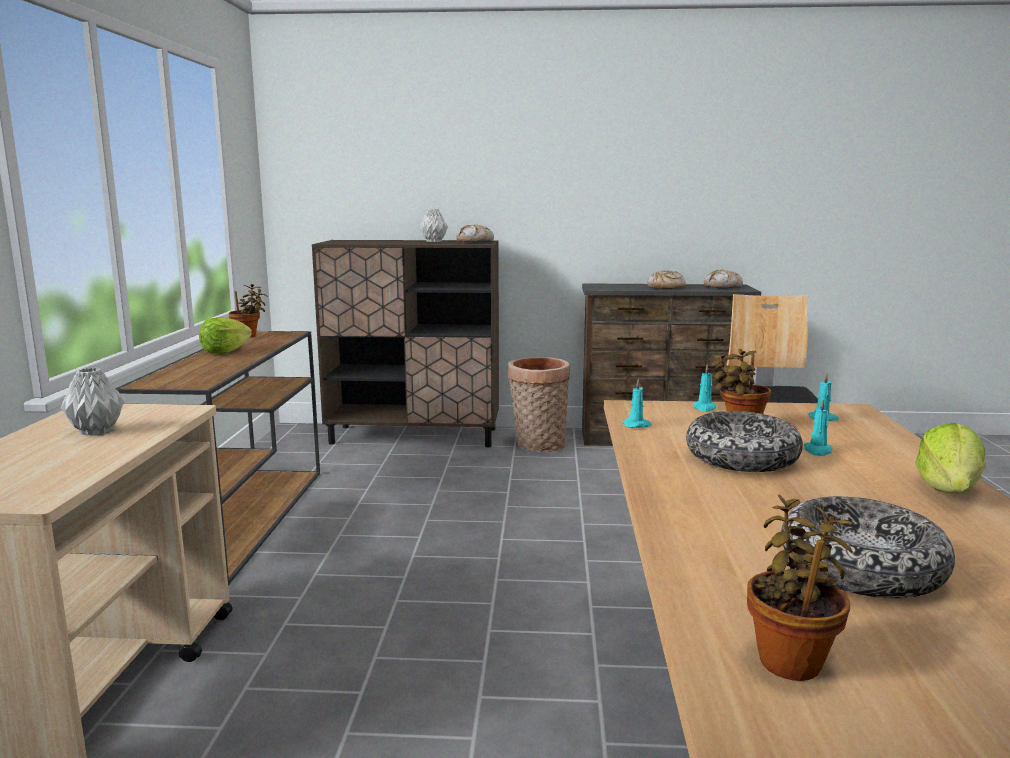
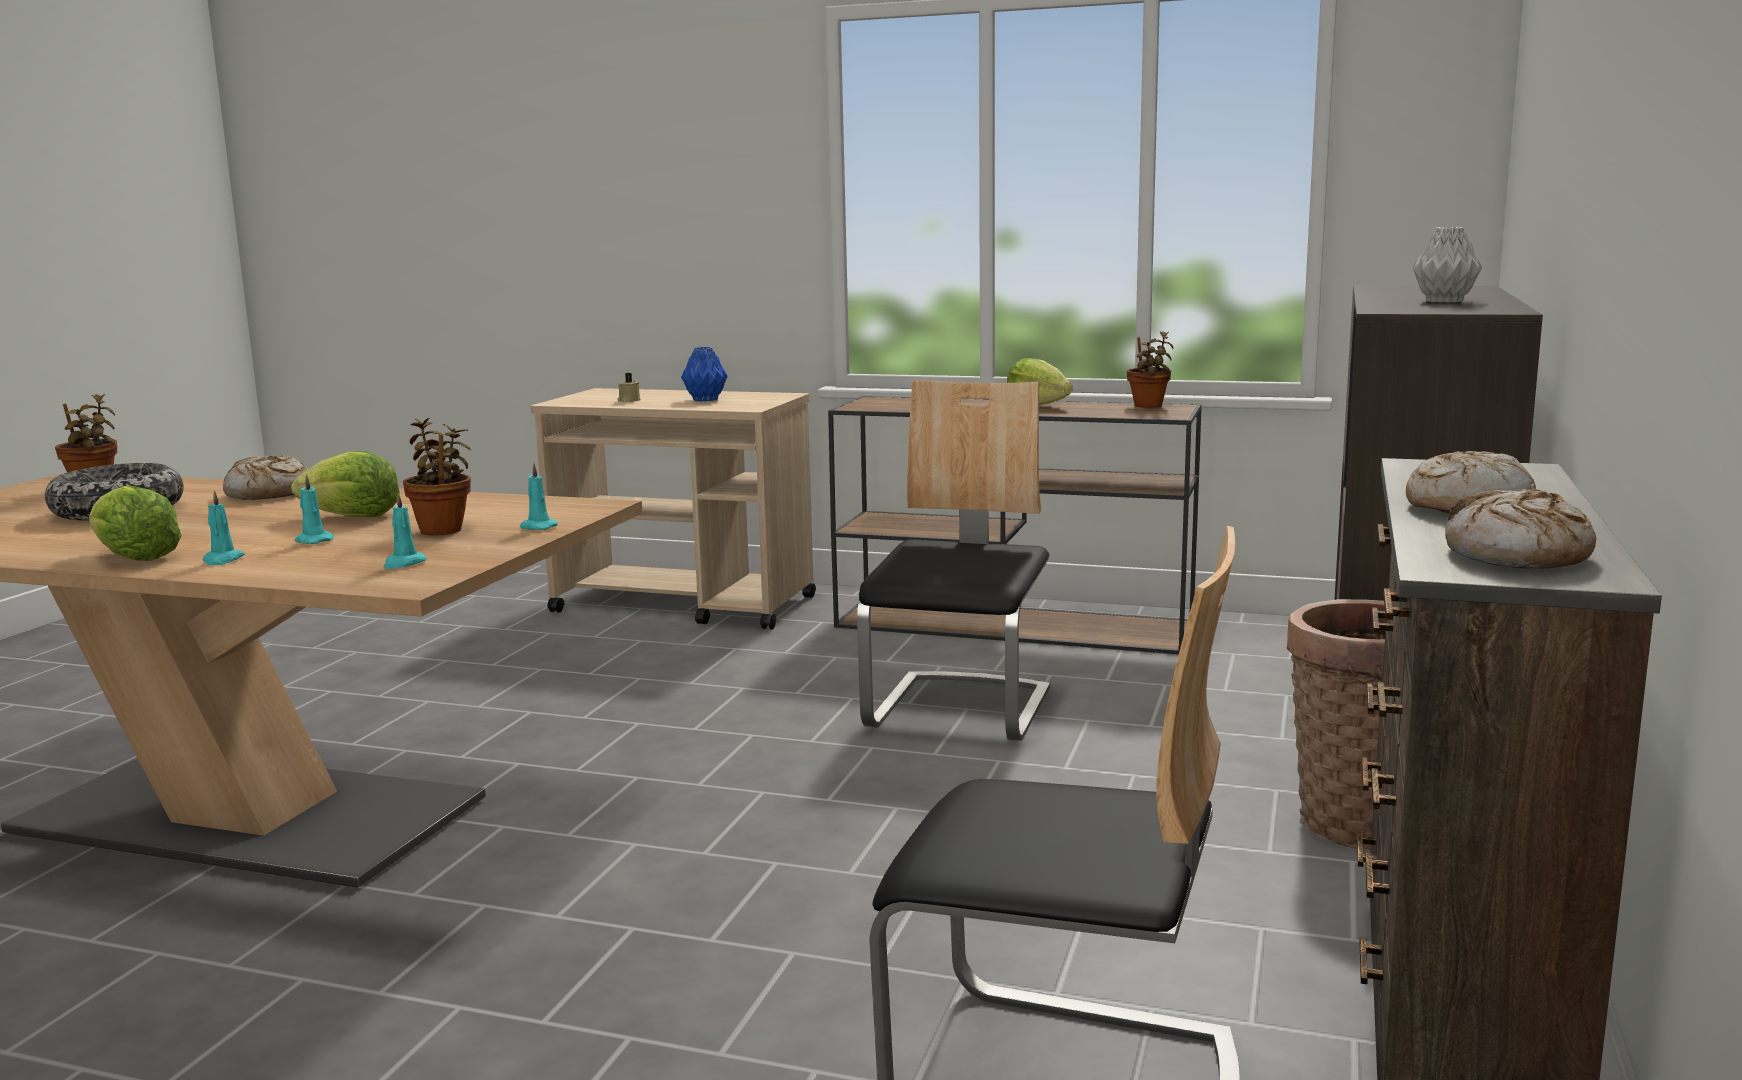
camera: 105 degrees right, 0 degrees up
(65, 463) = (628, 401): none -> beige candle
(98, 431) = (705, 400): grey vase -> blue vase
(428, 521) = (961, 709): none -> chair
(475, 242) = (1453, 309): bread -> bread (269, 494)
(637, 425) = (515, 500): turquoise candle -> turquoise candle (222, 560)
(742, 458) = (352, 517): bowl -> lettuce

